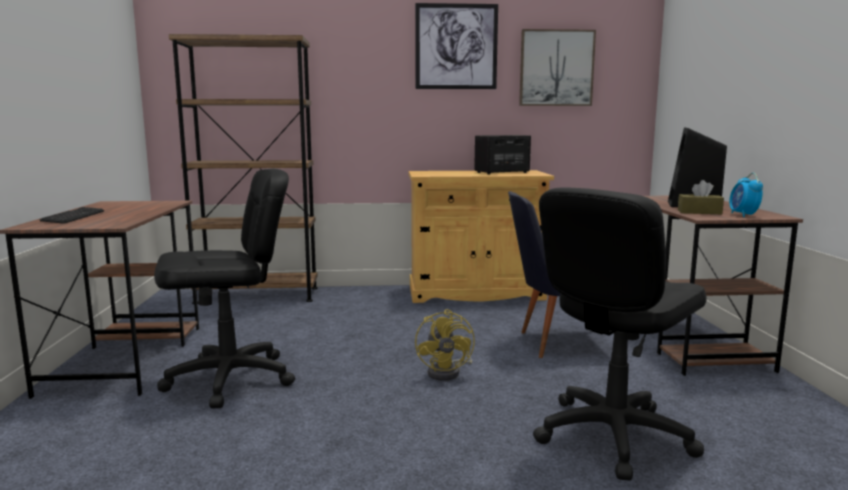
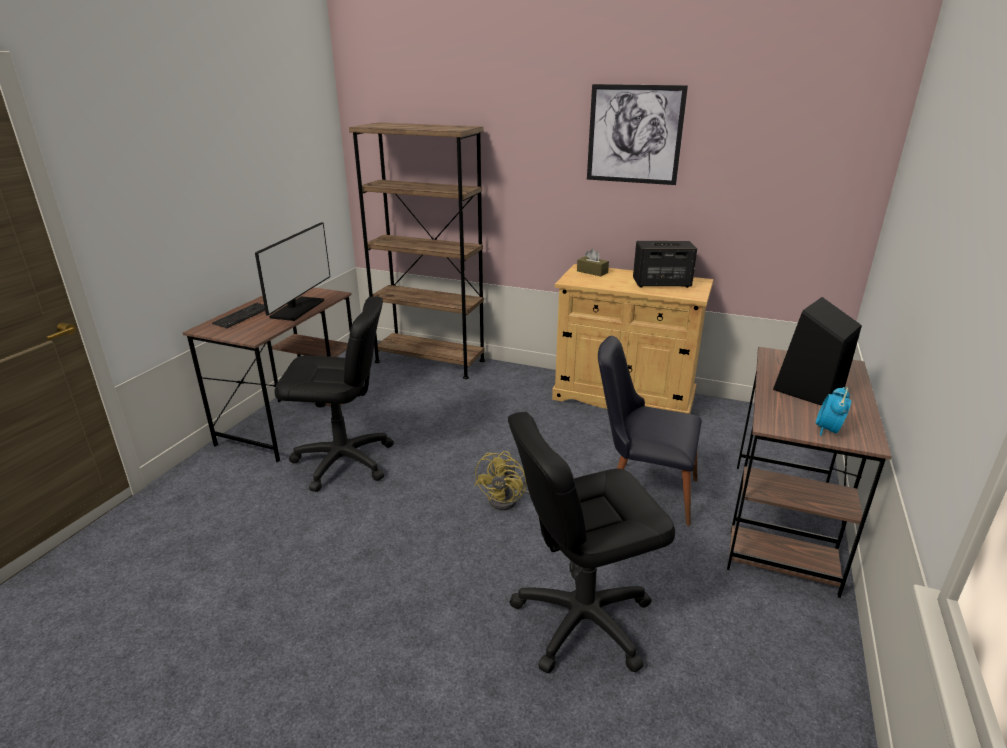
camera: 25 degrees right, 15 degrees up
(142, 210) = (297, 309): none -> monitor
(556, 68) = (752, 164): picture -> none
(699, 212) = (785, 411): brown tissue box -> brown tissue box (592, 272)

